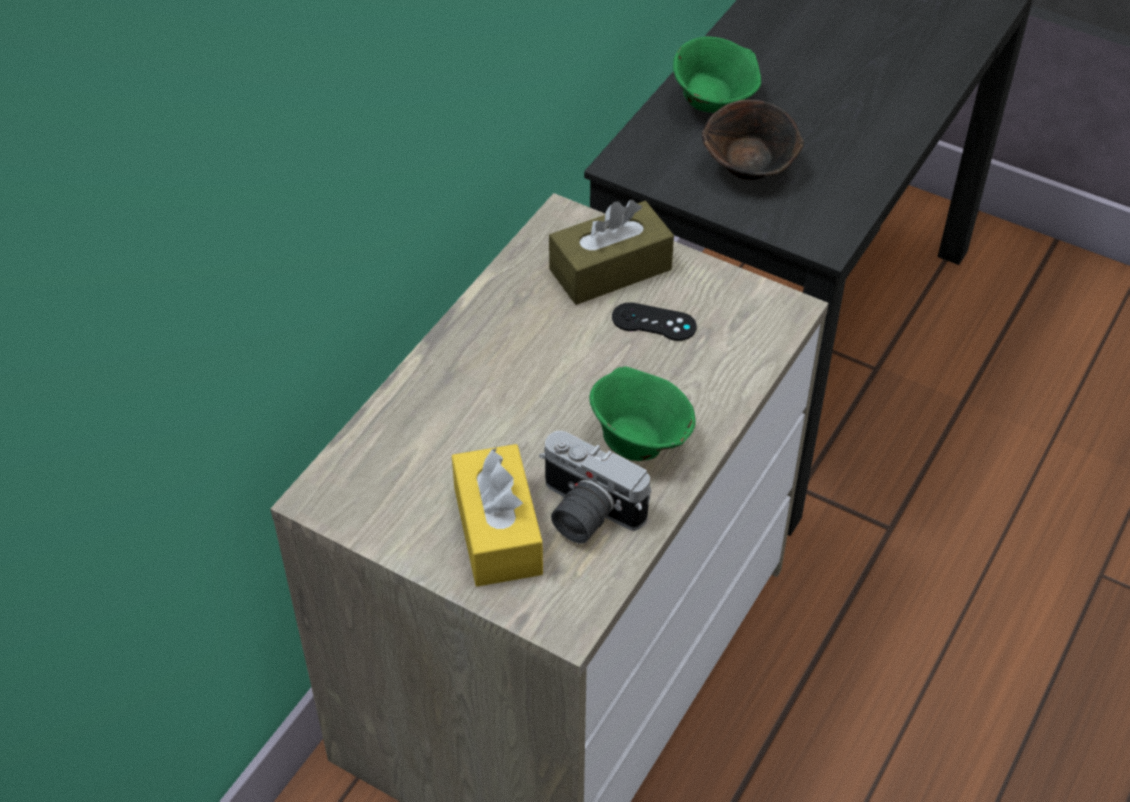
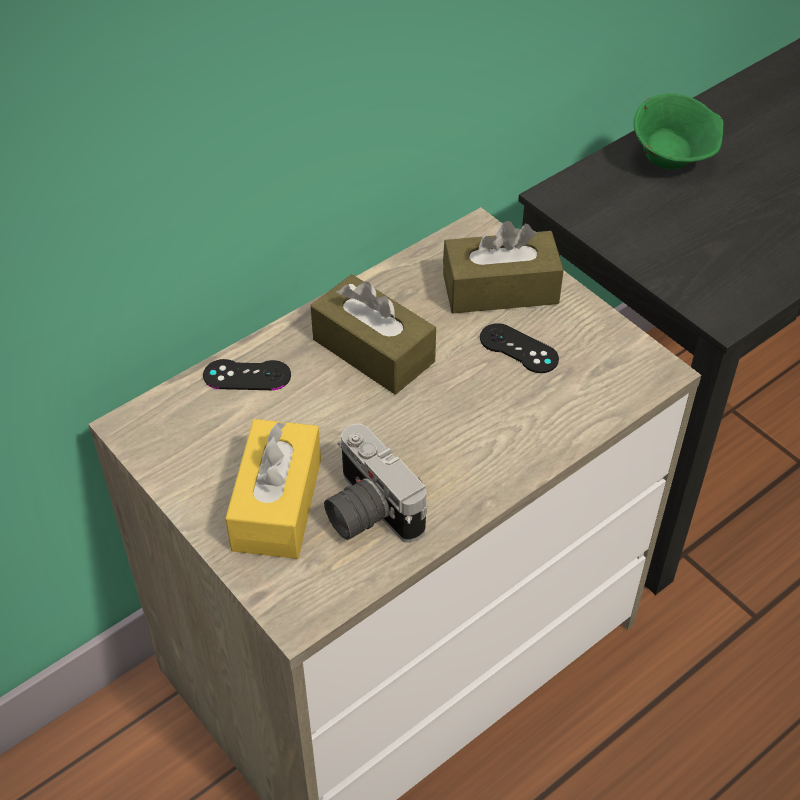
camera: 20 degrees right, 0 degrees up
(406, 418) = (247, 375): none -> black game controller
(517, 360) = (373, 350): none -> brown tissue box
(639, 440) = (451, 456): green bowl -> none
(750, 170) = (679, 230): brown bowl -> none

